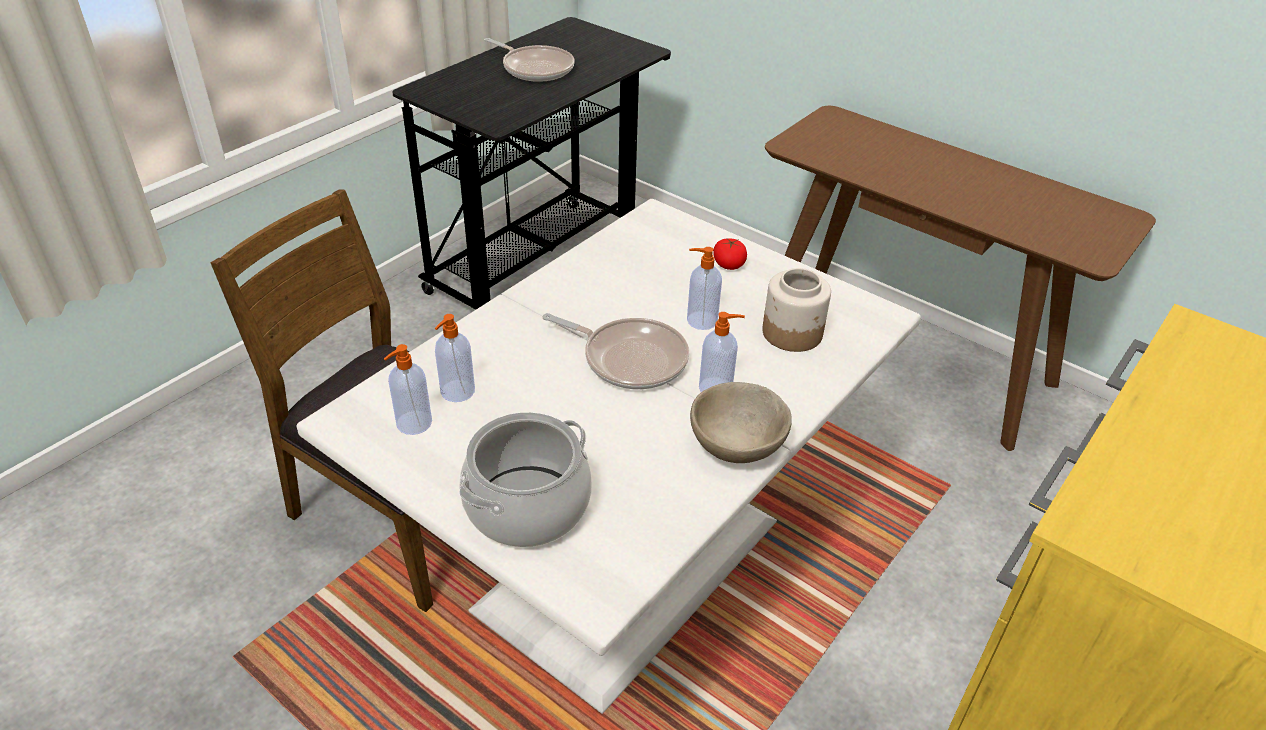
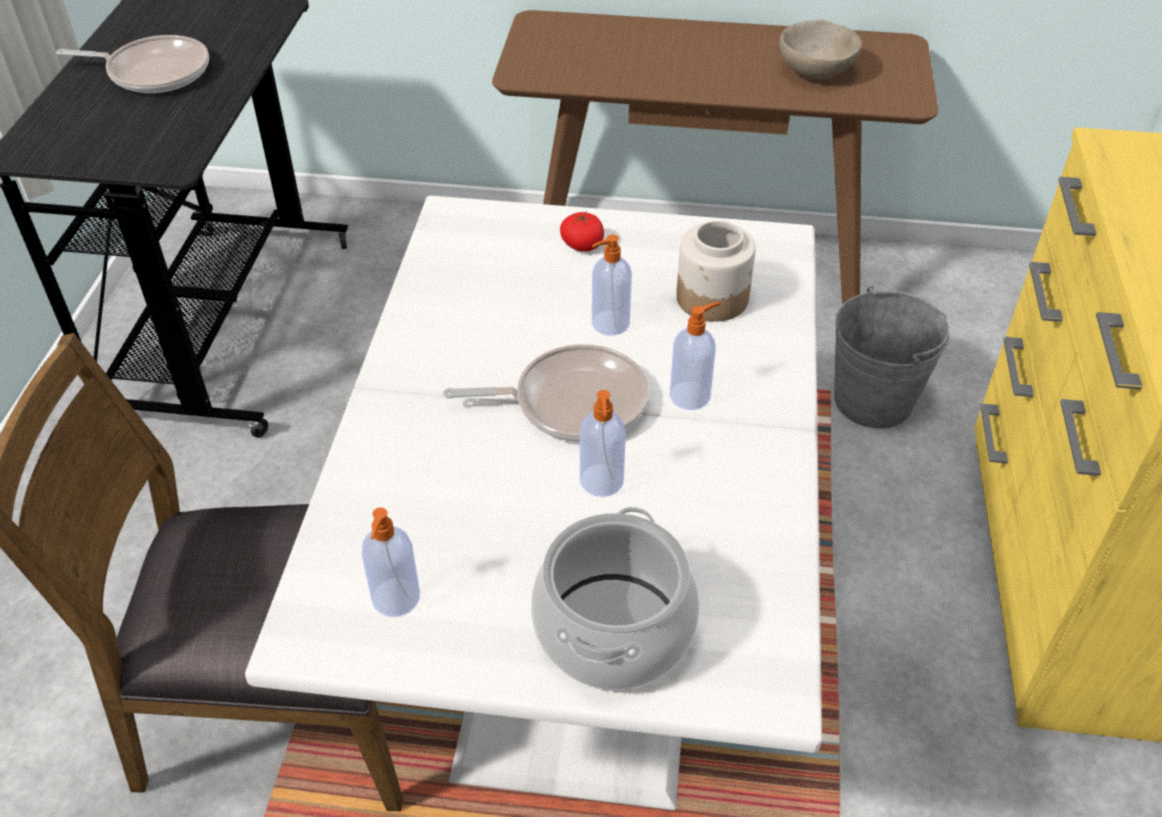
camera: 30 degrees left, 5 degrees up
(457, 392) = (413, 534): soap dispenser -> soap dispenser (601, 482)
(737, 446) = (765, 451): beige bowl -> beige bowl (816, 72)
(983, 508) = (873, 400): none -> grey bucket

